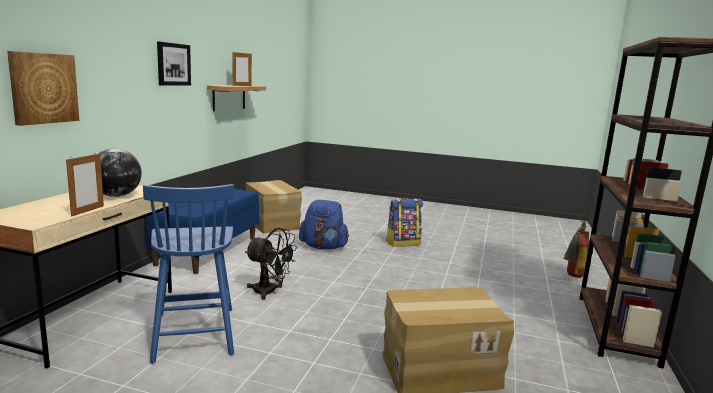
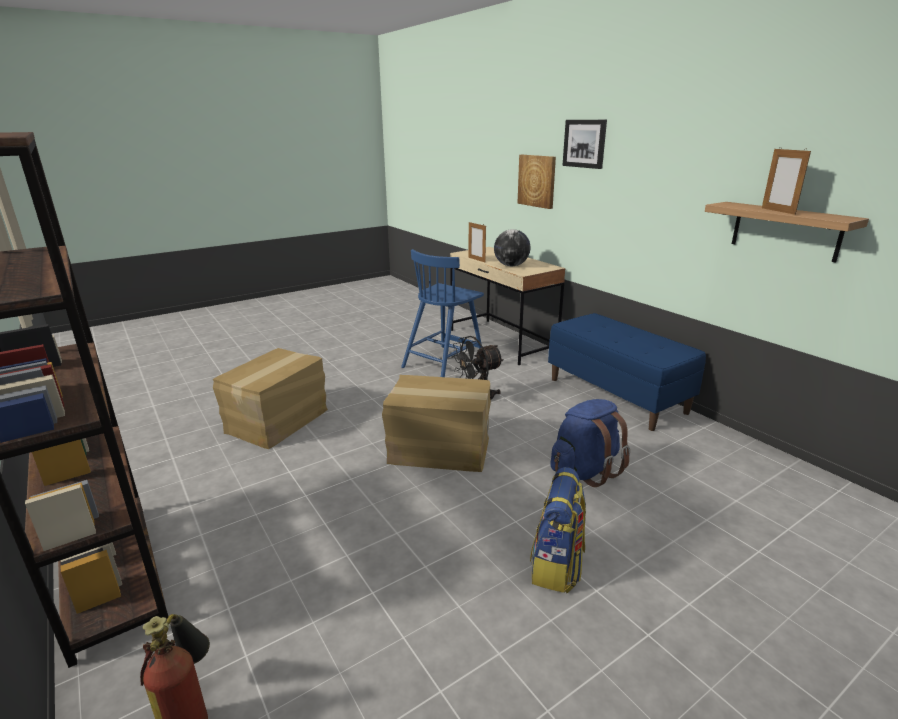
camera: 130 degrees right, 10 degrees up
(173, 64) = (664, 167): picture -> picture (584, 143)
(194, 332) = (444, 362): blue chair -> blue chair turned 75 degrees counterclockwise
(272, 223) = (733, 465): cardboard box -> cardboard box (439, 449)

